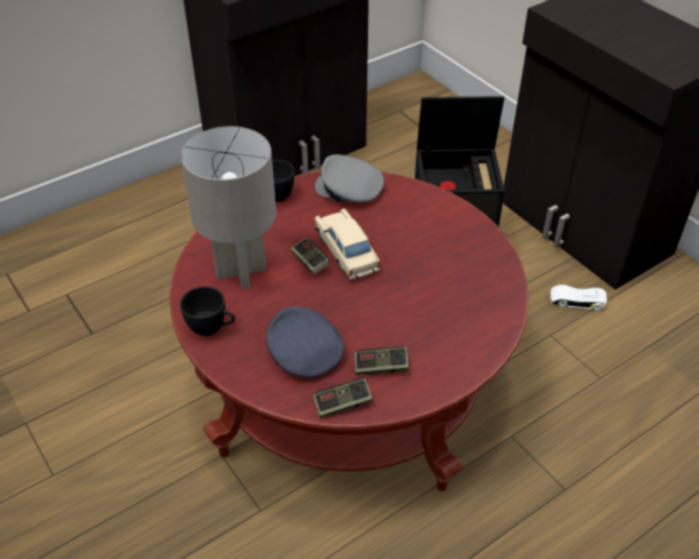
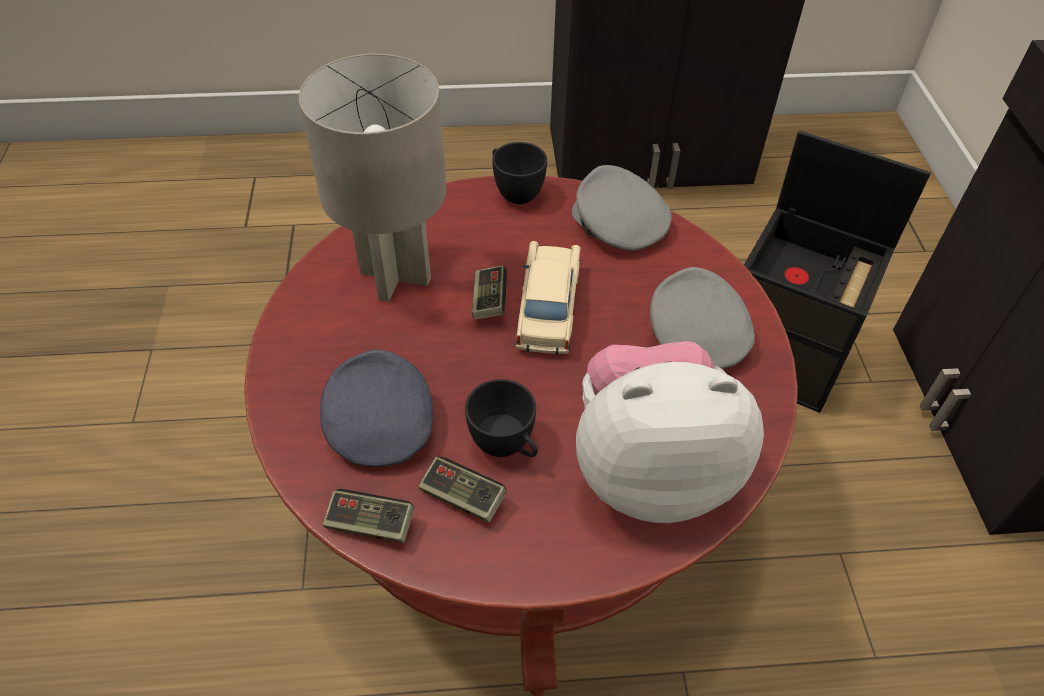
camera: 30 degrees right, 5 degrees up
(211, 328) = (301, 333): black cup -> black cup (506, 446)
(437, 232) = (694, 335): none -> grey cap
(466, 308) = (650, 469): none -> plush toy
(577, 300) = (916, 522): white toy car -> none

